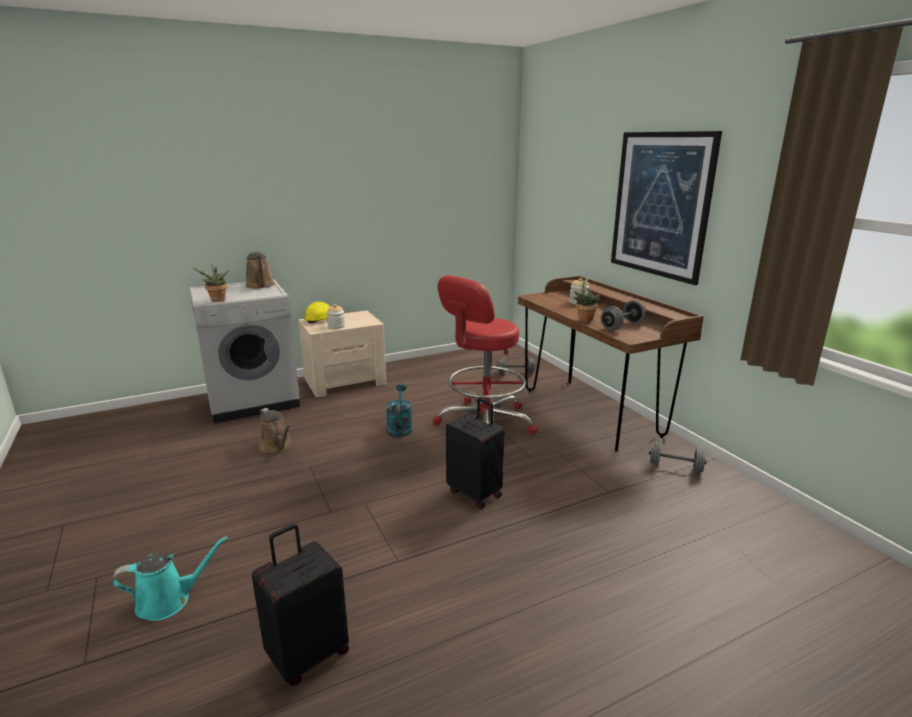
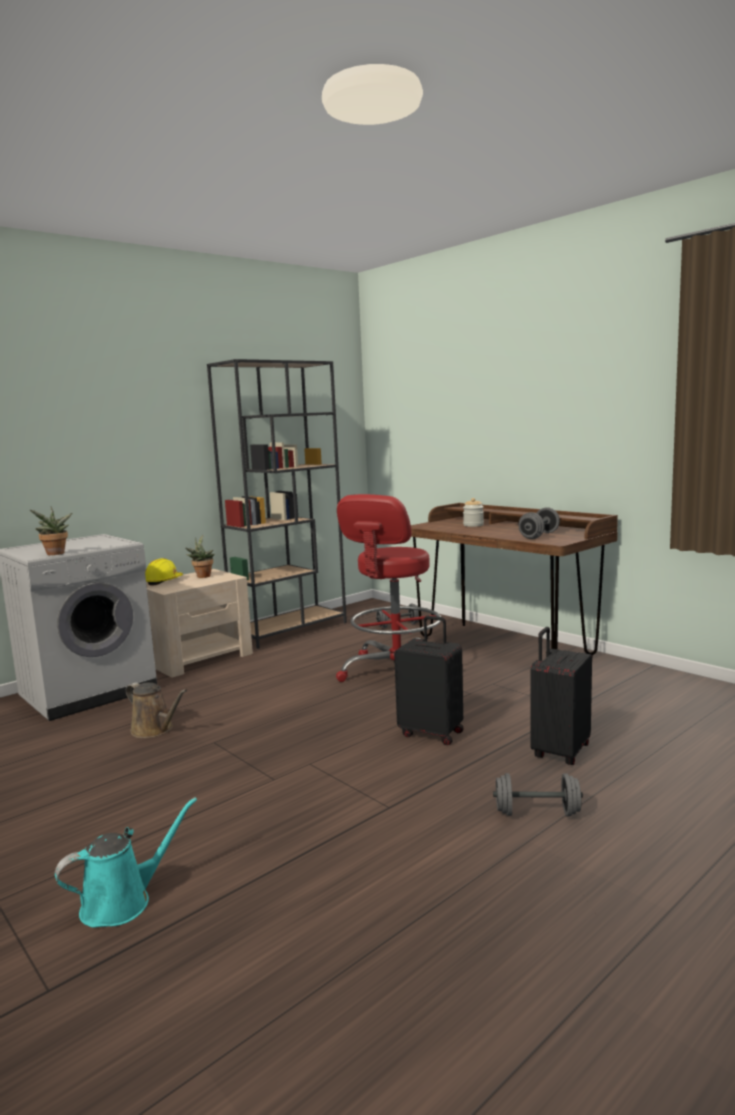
camera: 15 degrees left, 10 degrees down
(260, 285) = (94, 539): brown watering can -> none
(308, 655) = (346, 912): black suitcase -> black suitcase (559, 751)
(336, 326) = (190, 585): jar -> none
(399, 427) = (299, 690): turquoise watering can -> none
(427, 364) = (290, 630): none -> bookcase
(584, 319) = (495, 535): potted plant -> potted plant (202, 576)
(660, 205) = (549, 411): picture -> none
(675, 468) = (622, 679): grey dumbbell -> grey dumbbell (537, 813)

